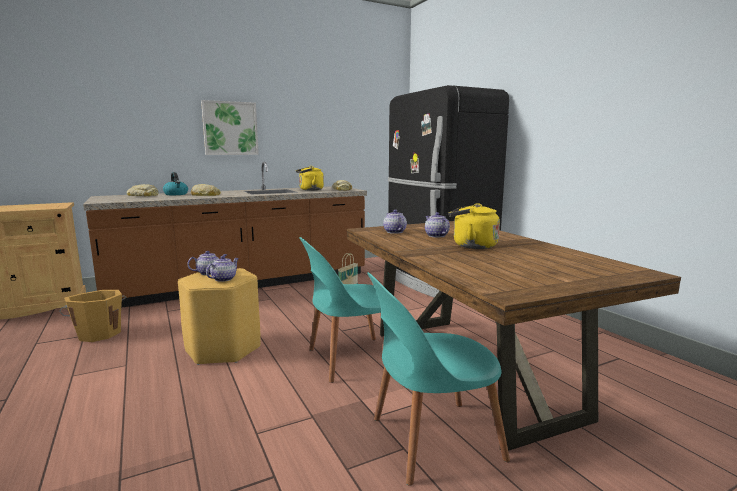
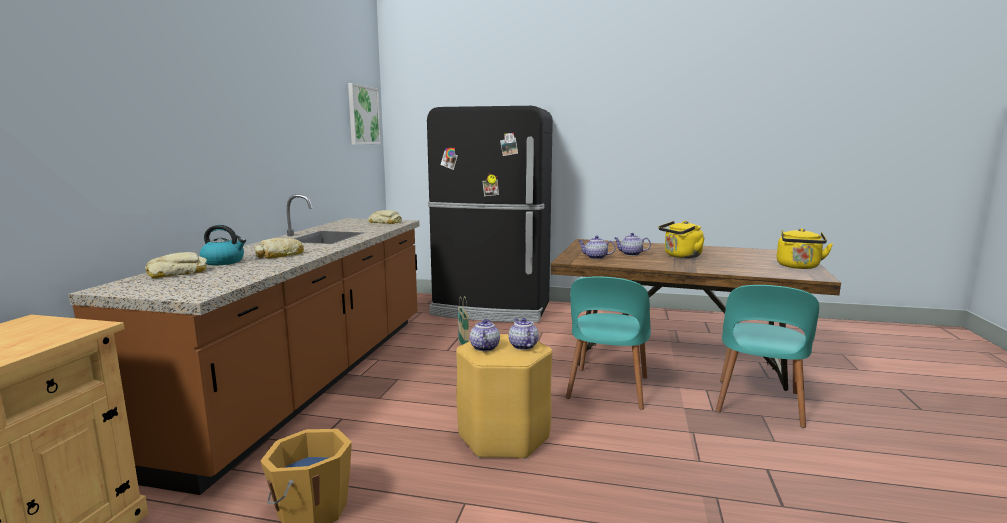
camera: 50 degrees left, 0 degrees up
(230, 128) = (241, 145): picture -> picture (363, 115)
(309, 190) = (356, 228): yellow kettle -> yellow kettle (798, 267)

